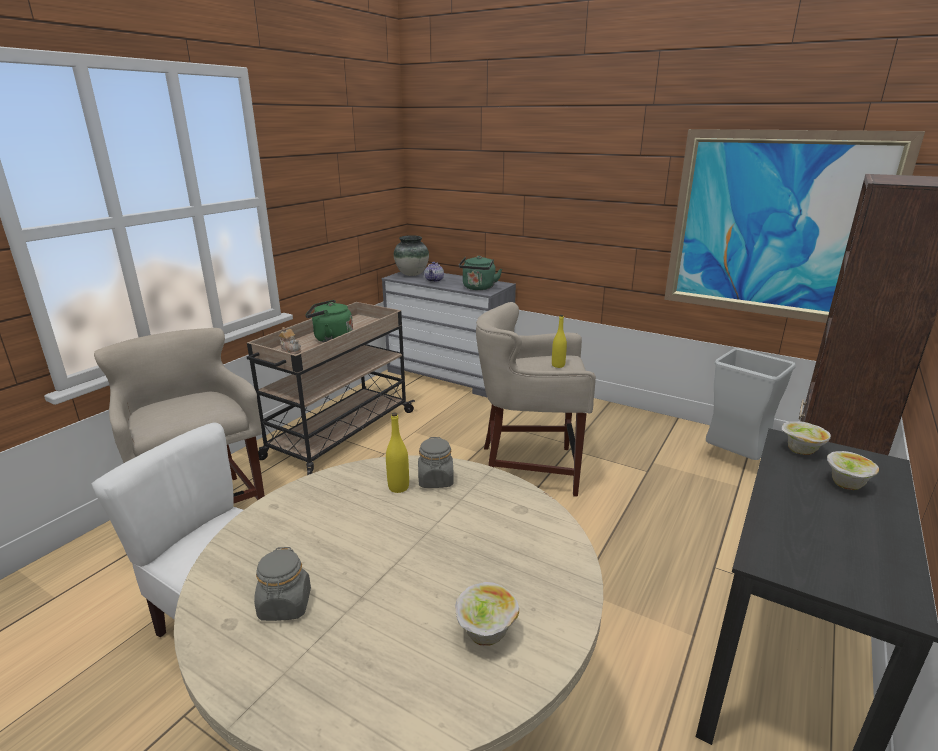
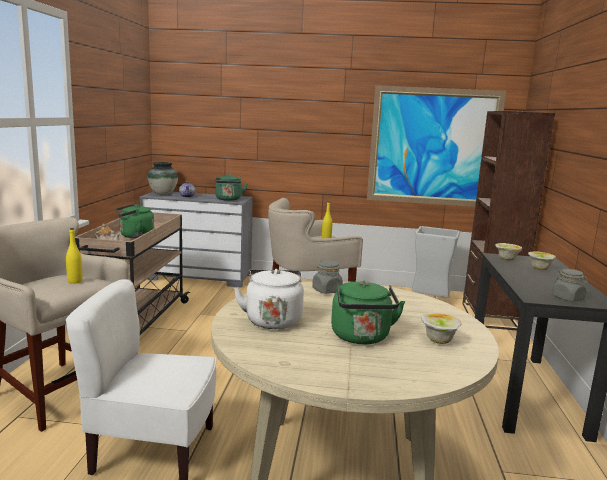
camera: 25 degrees left, 10 degrees down
(285, 605) = (309, 350): grey jar -> grey jar (568, 298)
(306, 528) = (273, 320): none -> white kettle
(380, 596) = (361, 338): none -> green kettle
(398, 487) = (307, 296): yellow bottle -> yellow bottle (75, 281)

